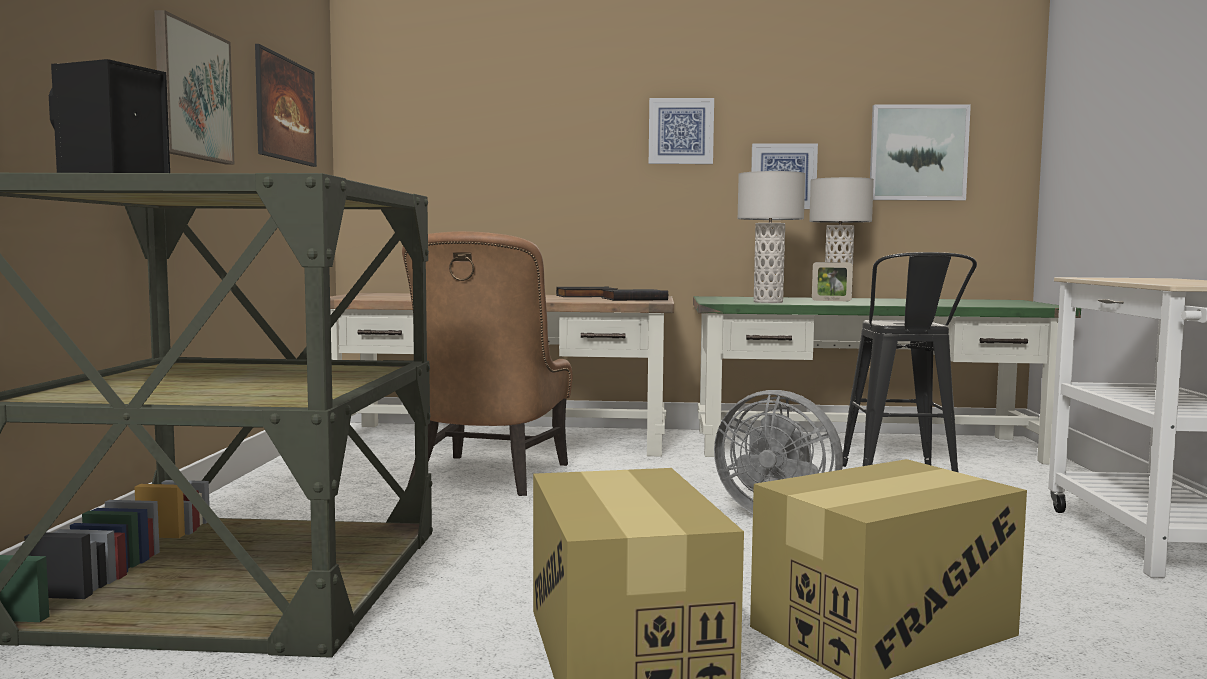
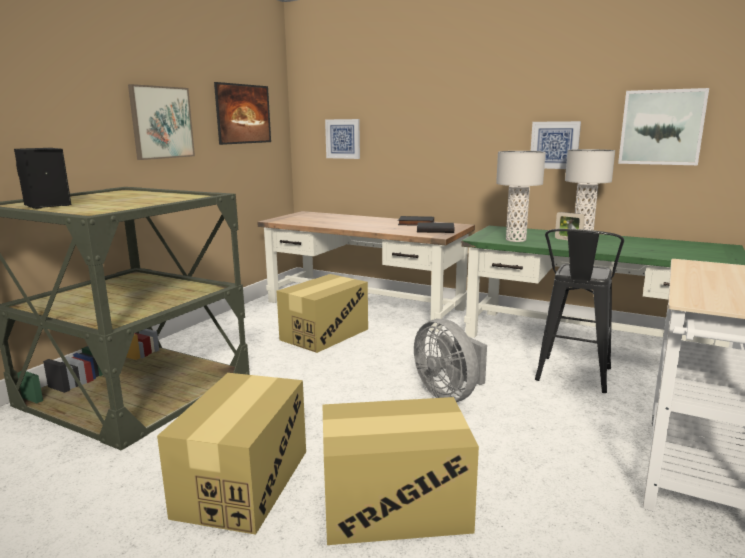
camera: 25 degrees right, 10 degrees up
(488, 476) = (324, 334): brown chair -> cardboard box
(681, 131) = (485, 113): picture -> picture (343, 139)

